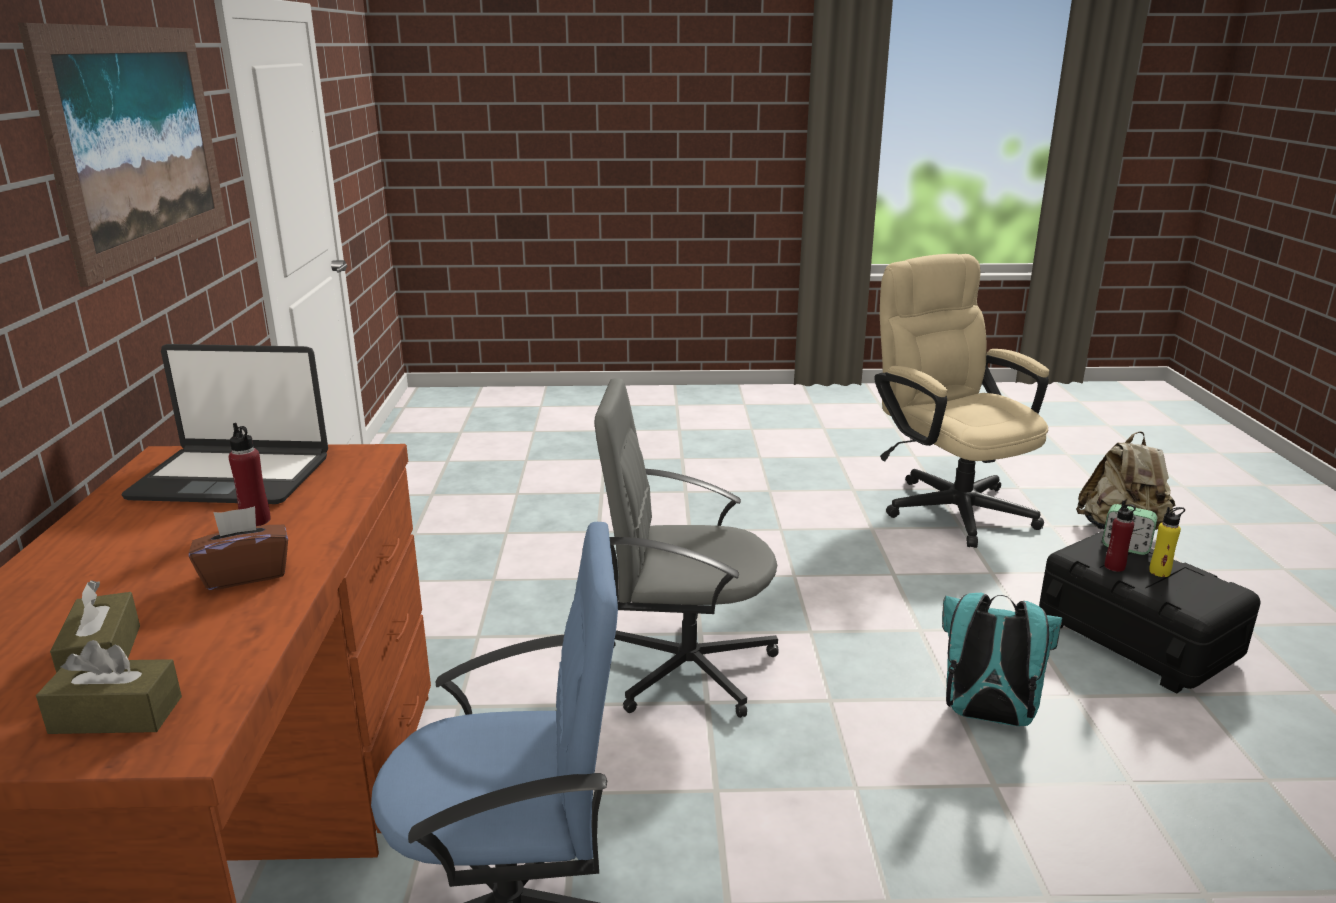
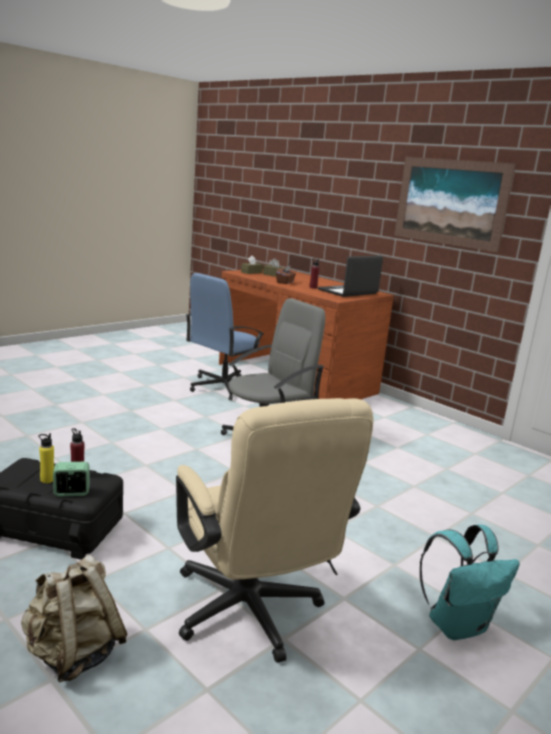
camera: 135 degrees right, 5 degrees down
(949, 505) = (252, 616): beige office chair -> beige office chair turned 45 degrees clockwise
(986, 716) = (126, 462): turquoise backpack -> turquoise backpack (457, 625)

